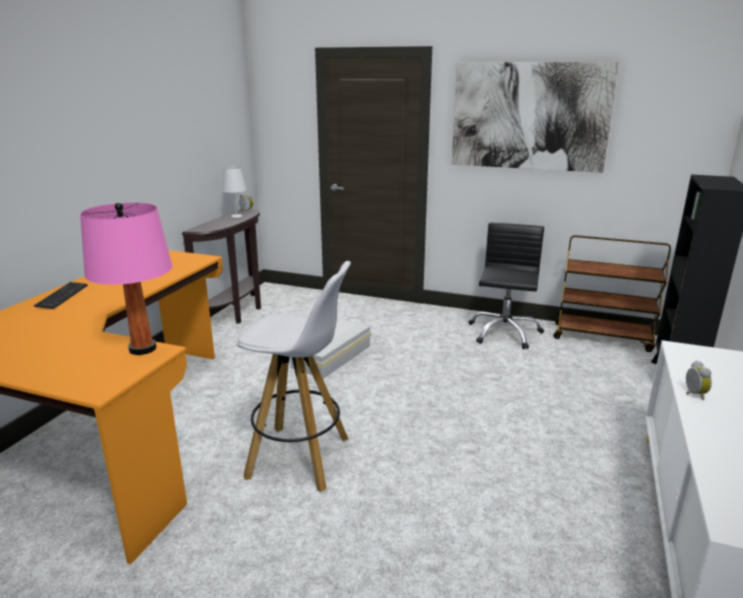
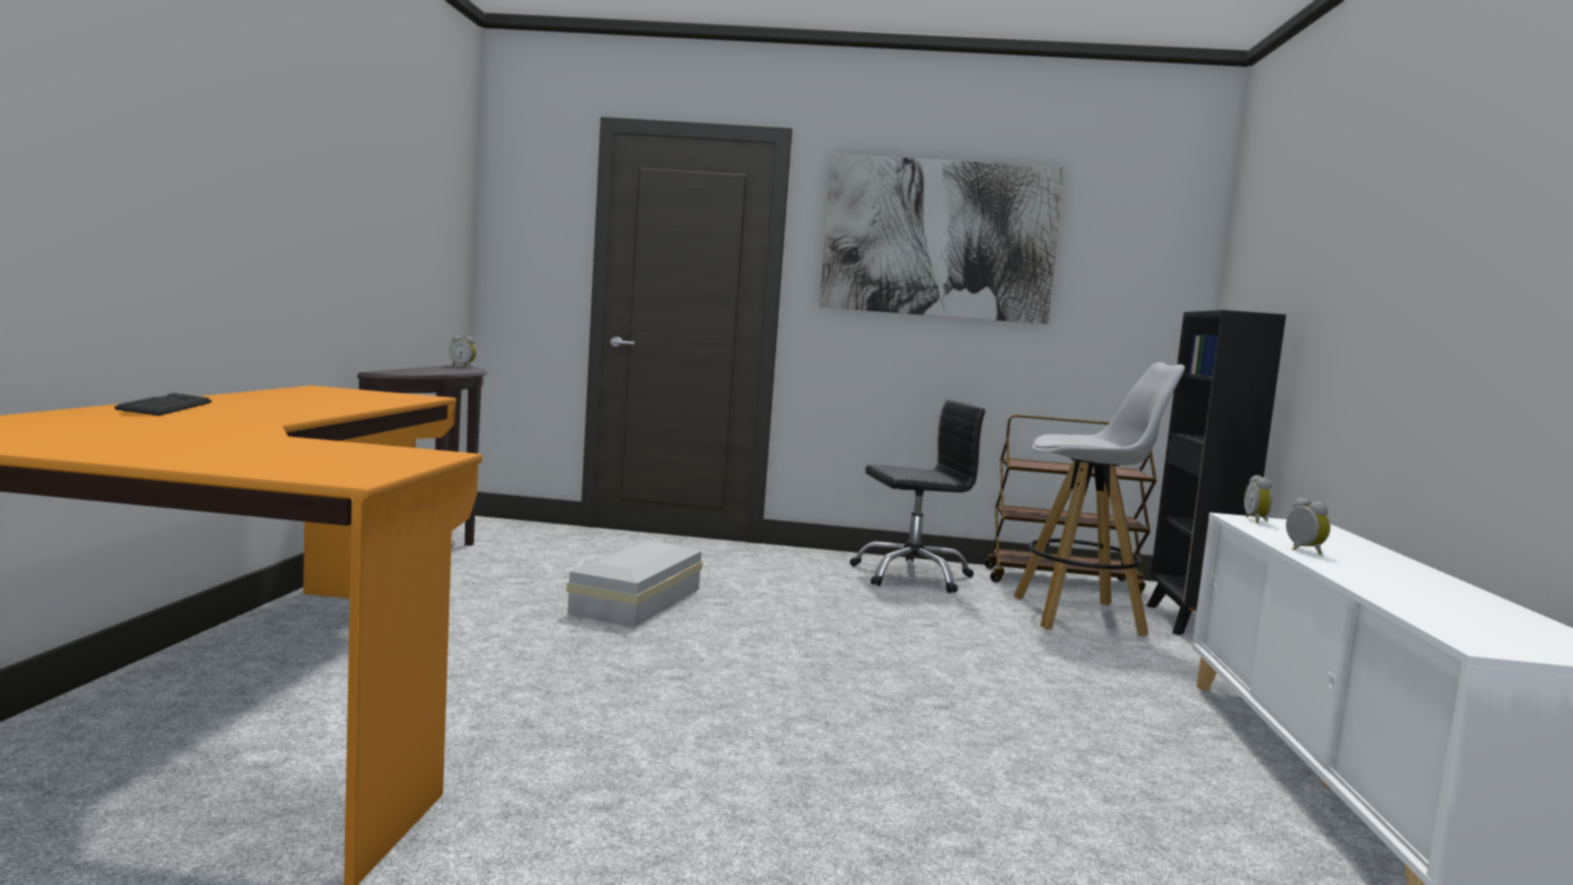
camera: 15 degrees left, 15 degrees down
(142, 349) = (397, 451): pink table lamp -> none
(236, 216) = (448, 369): white table lamp -> none
(300, 458) = (645, 724): white stool -> white stool (1080, 616)
(504, 332) = (911, 575): black office chair -> black office chair turned 75 degrees clockwise
(690, 351) = (1257, 520): none -> alarm clock

